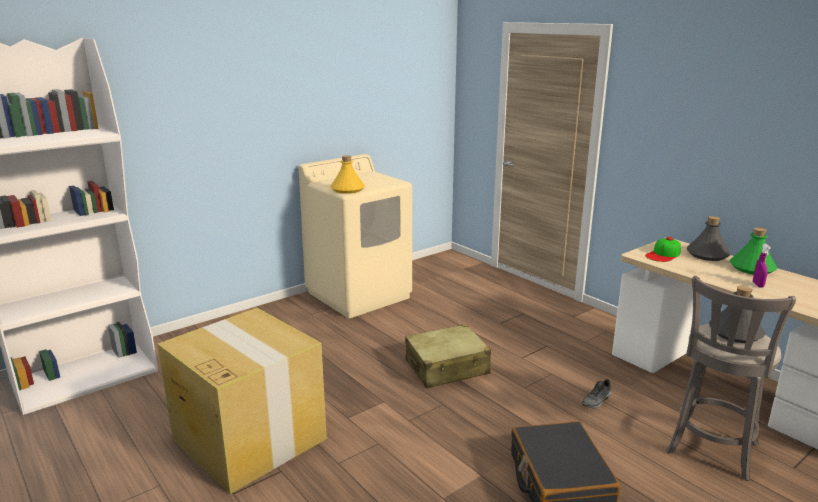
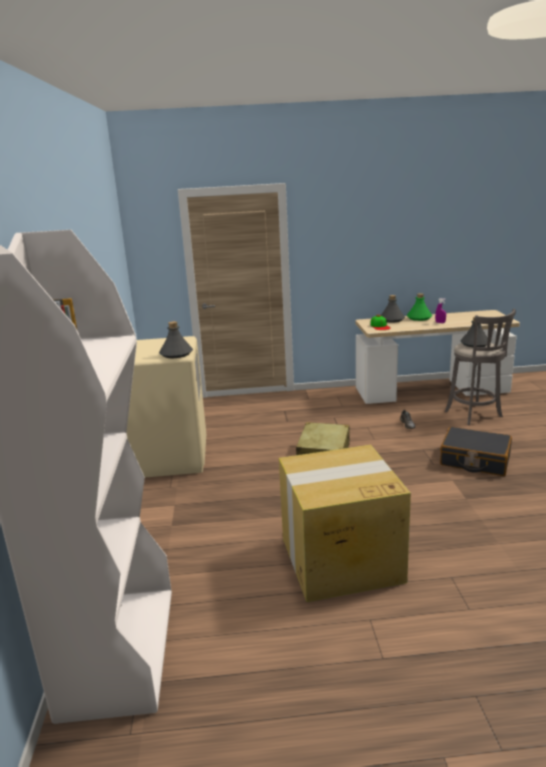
camera: 55 degrees left, 0 degrees up
(347, 189) = (176, 354): yellow bottle -> grey bottle

